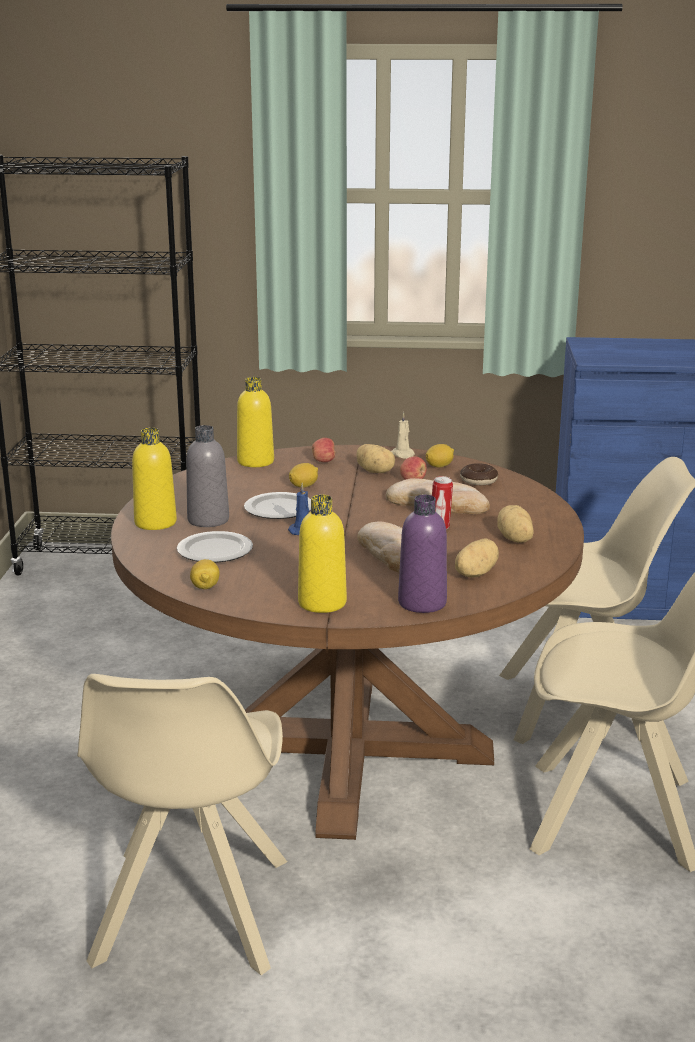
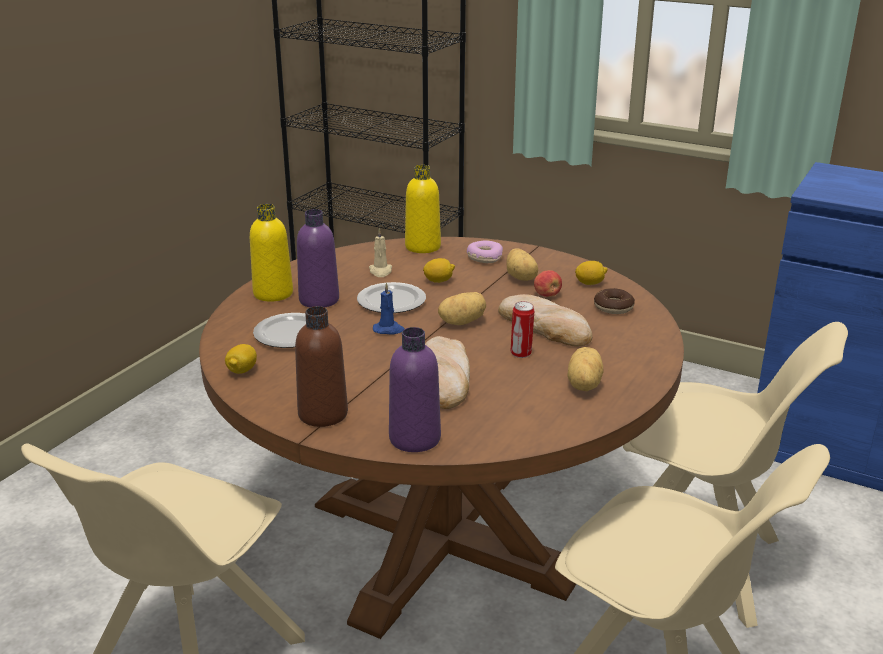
camera: 25 degrees right, 5 degrees up
(208, 520) = (319, 300): grey bottle -> purple bottle
(322, 603) = (323, 414): yellow bottle -> brown bottle
(324, 461) = (484, 257): apple -> donut
(403, 455) = (567, 264): beige candle -> beige candle (380, 271)
(474, 573) = (501, 416): potato -> potato (461, 322)

